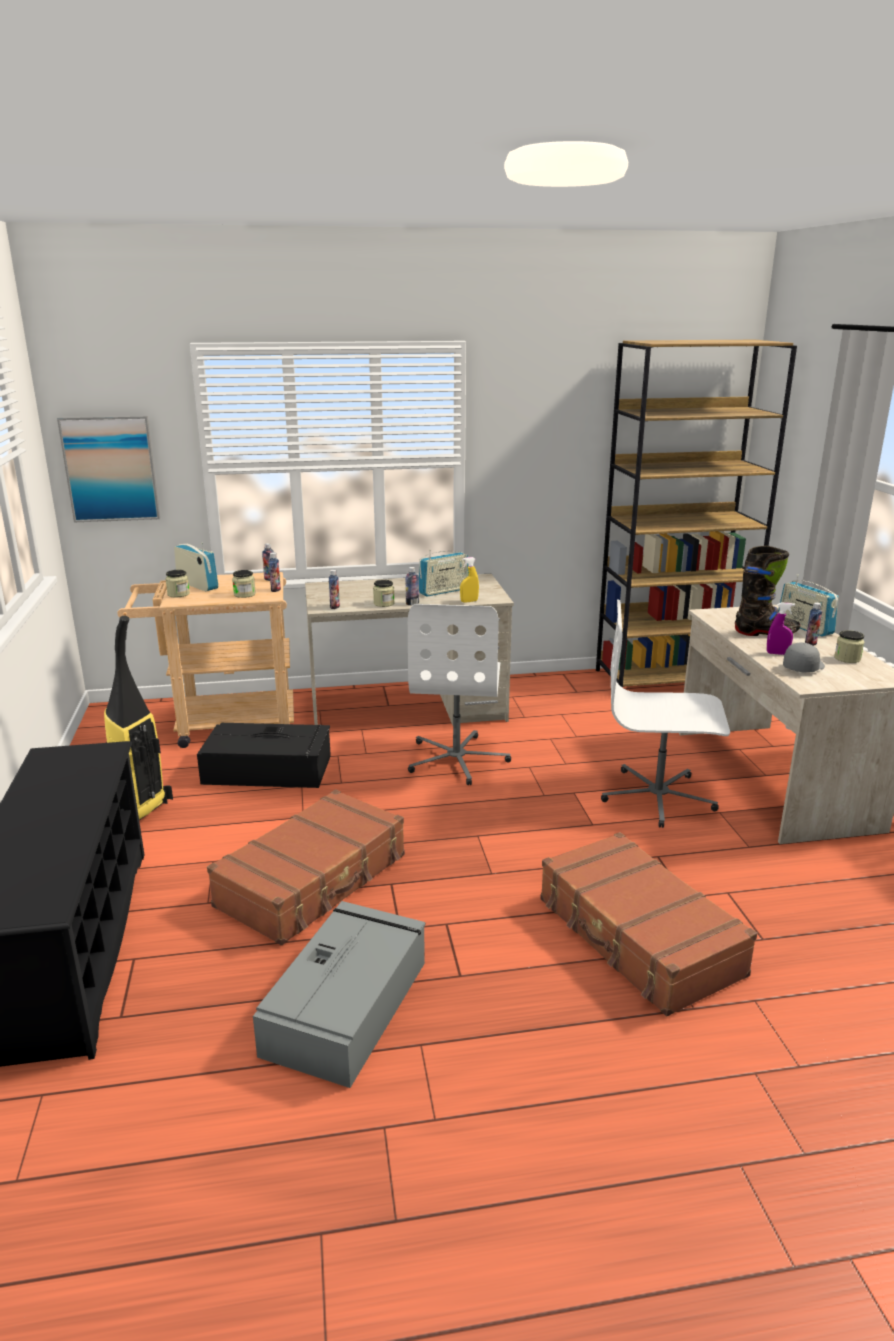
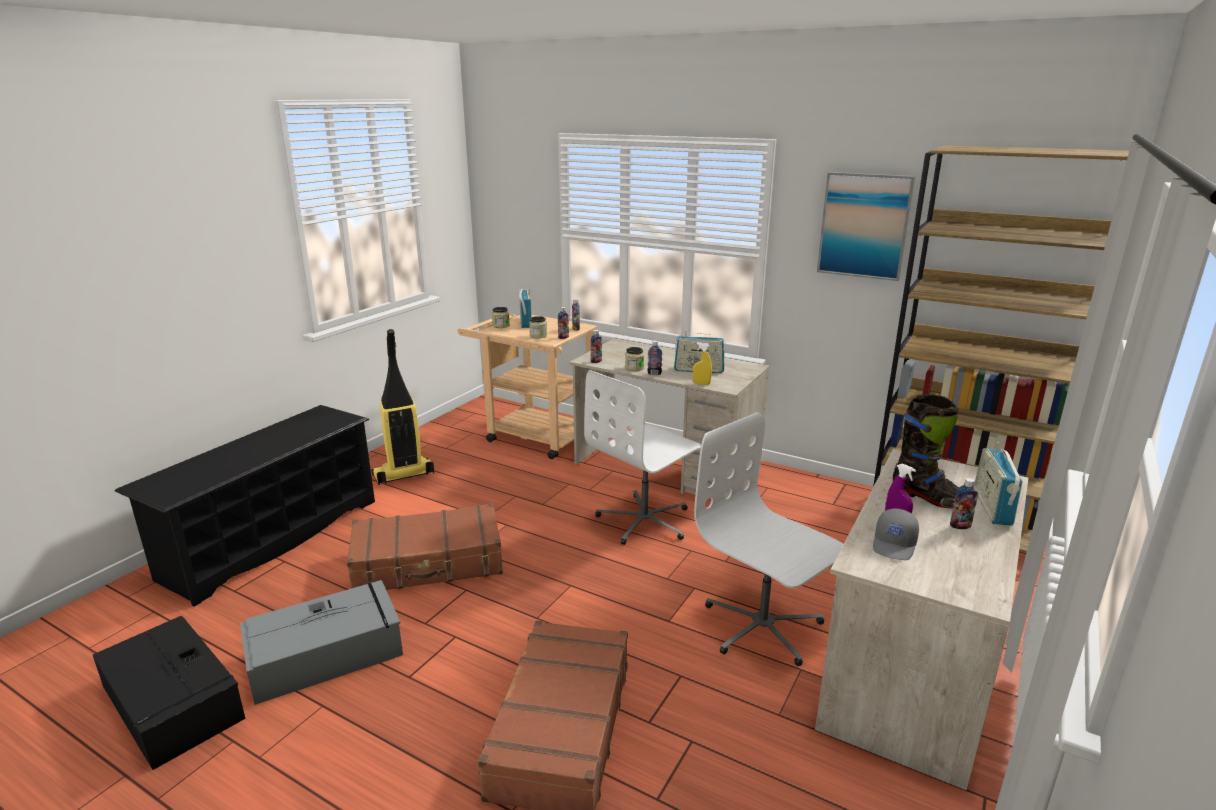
camera: 40 degrees right, 0 degrees up
(110, 469) = (505, 225): picture -> picture (864, 225)
(269, 770) = (514, 476): black storage box -> black storage box (173, 704)
(803, 667) = (895, 545): grey cap -> grey cap turned 120 degrees clockwise
(847, 658) = (972, 557): jar -> none

